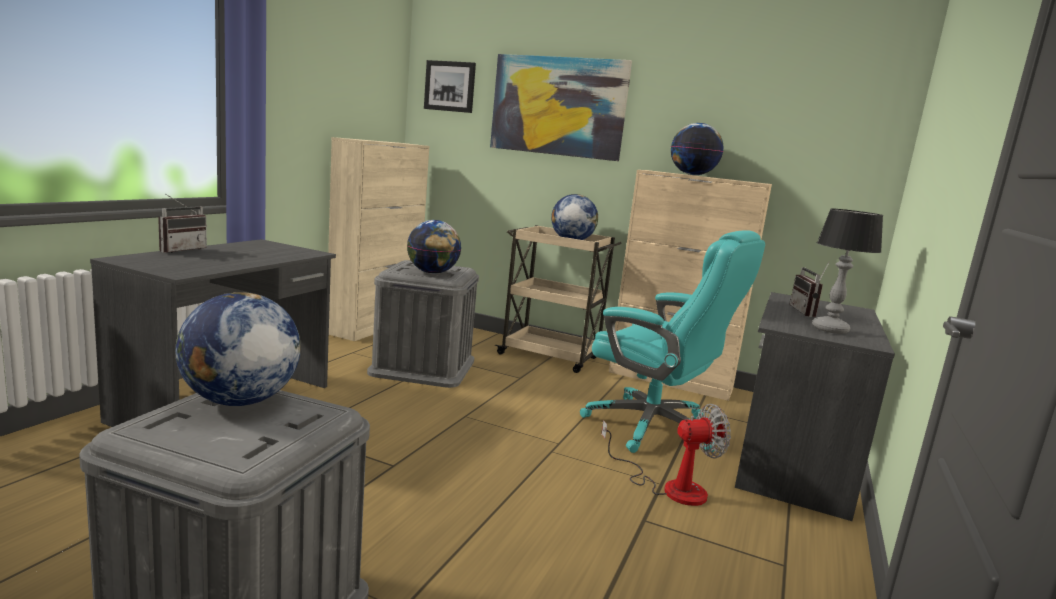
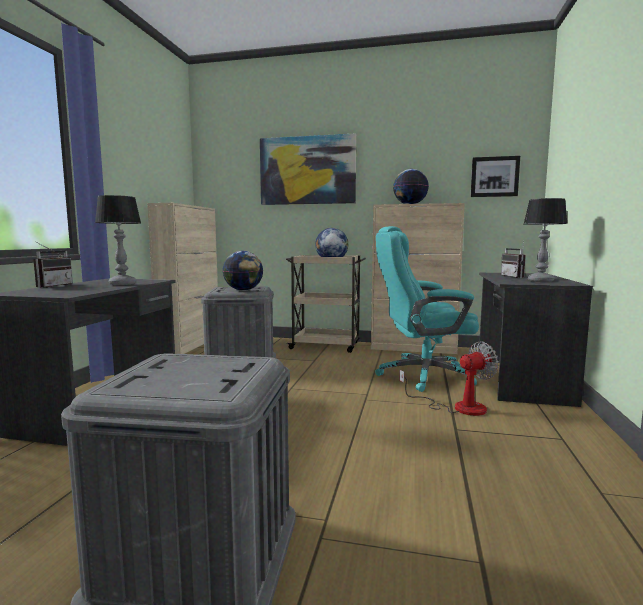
camera: 10 degrees left, 5 degrees down
(239, 401) = (179, 363): globe -> none
(264, 256) = (123, 284): none -> table lamp
(450, 86) = (225, 165): picture -> picture (494, 177)
(653, 427) = (422, 375): turquoise office chair -> turquoise office chair turned 150 degrees clockwise

